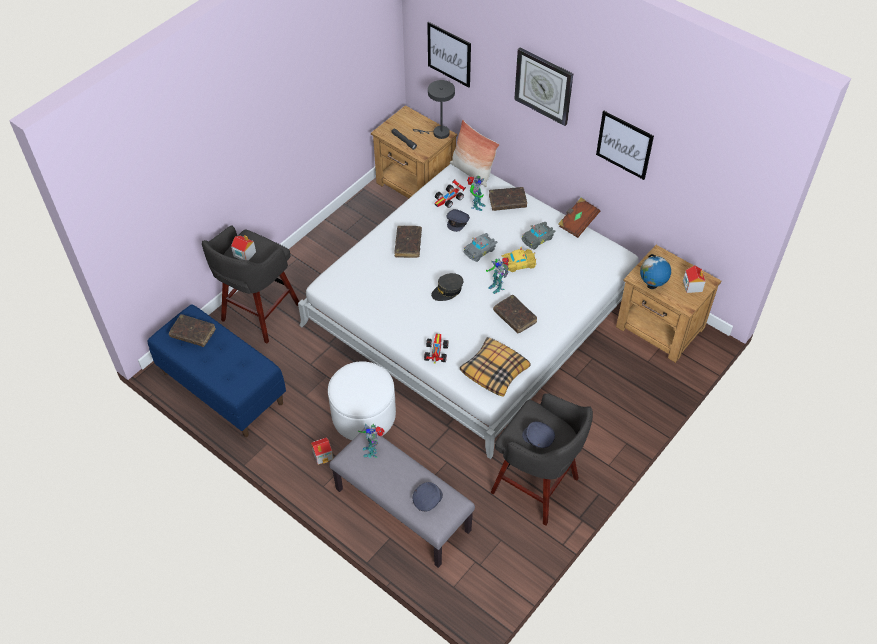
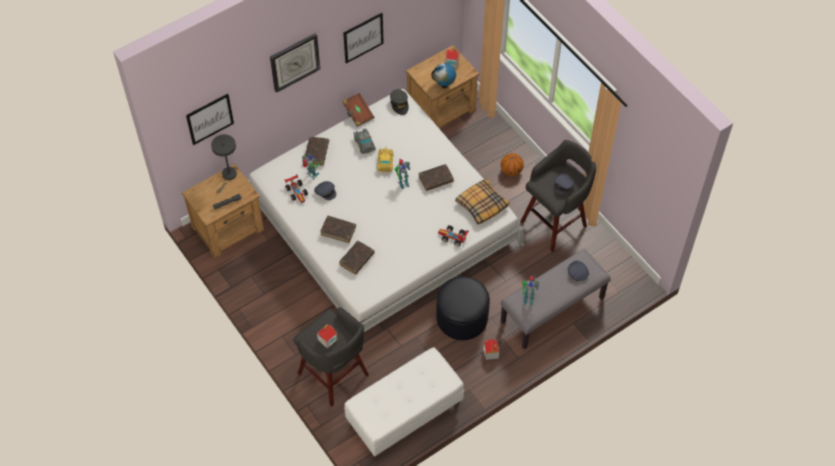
camera: 75 degrees left, 5 degrees up
(193, 333) = (378, 404): brown book -> brown book (357, 259)
(222, 388) = (404, 415): blue bench -> white bench
(364, 415) = (462, 318): white ottoman -> black ottoman
(447, 291) = (396, 215): grey cap -> grey cap (399, 104)
(472, 172) = (272, 168): pillow -> none
(480, 250) = (362, 184): grey toy car -> none
(597, 421) = (511, 171): none -> basketball

